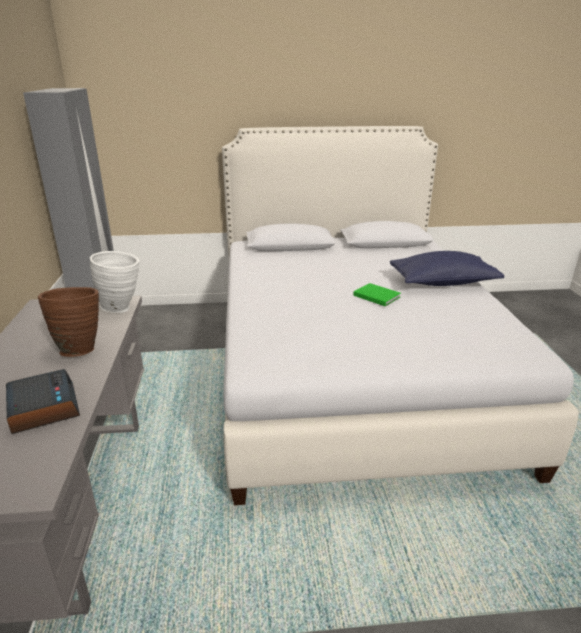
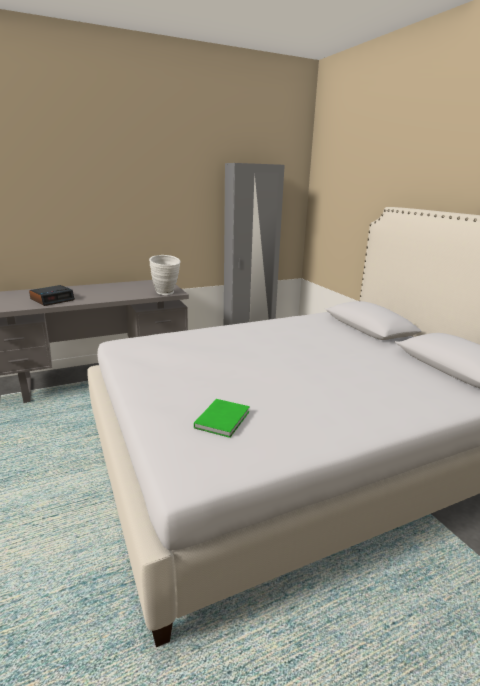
camera: 70 degrees right, 5 degrees down
(80, 348) = (112, 295): brown vase -> none
(376, 296) = (279, 371): green book -> green book (224, 419)
(442, 282) = (361, 407): blue pillow -> none

